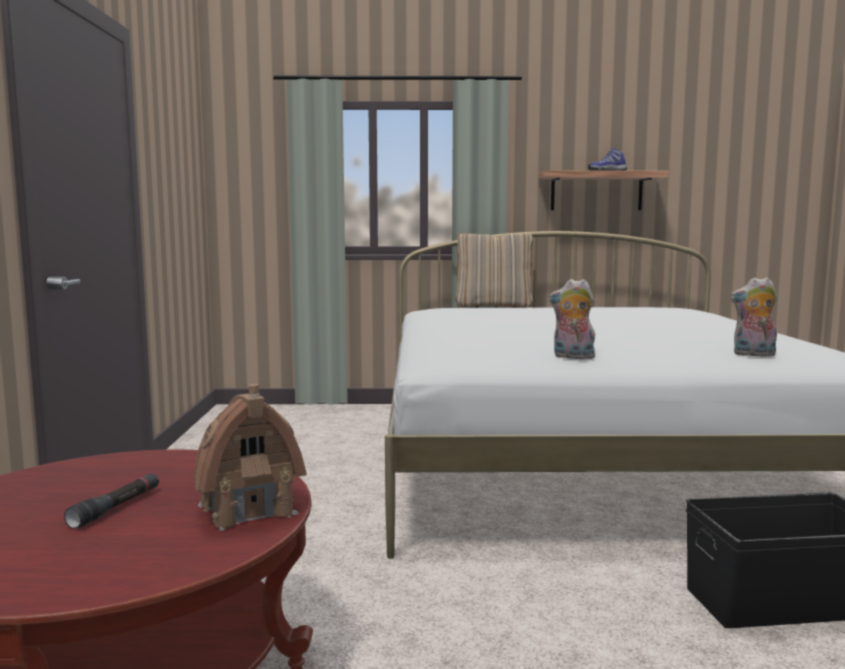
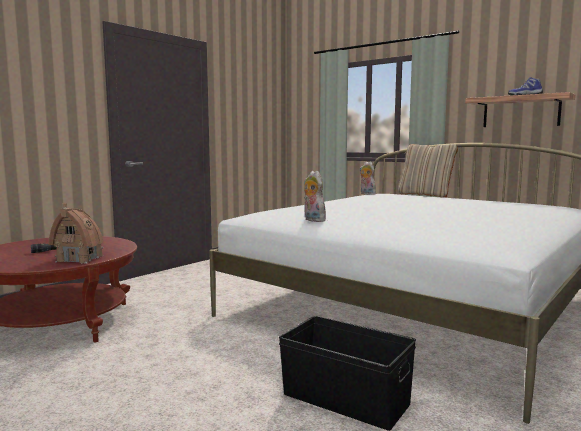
camera: 40 degrees right, 0 degrees up
(753, 355) = (425, 233): plush toy -> plush toy (366, 194)

